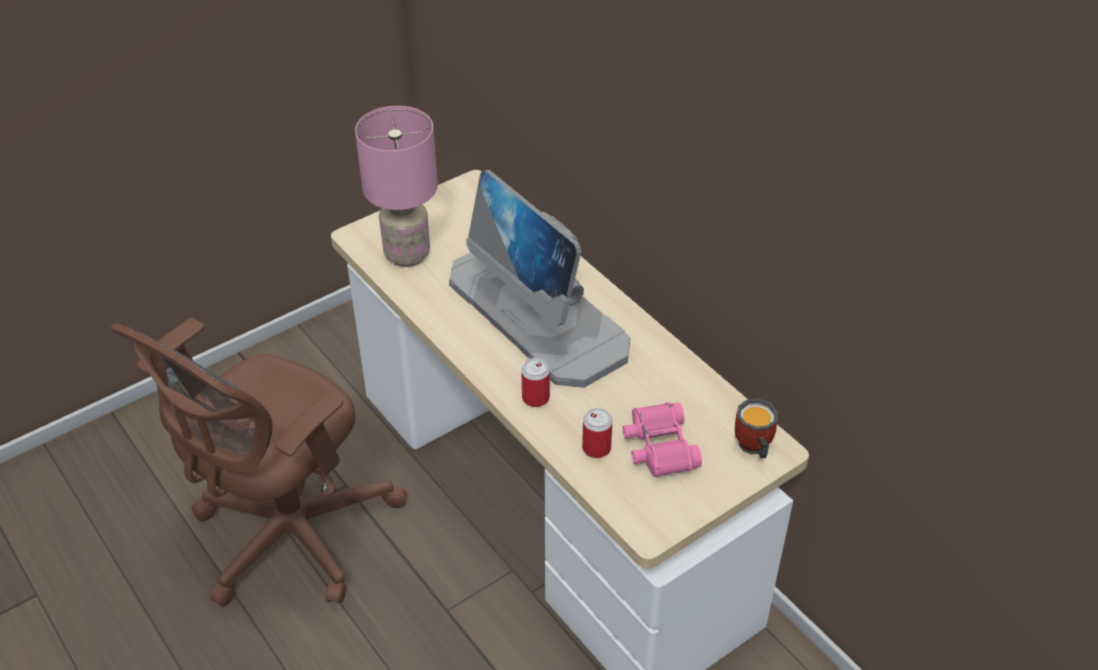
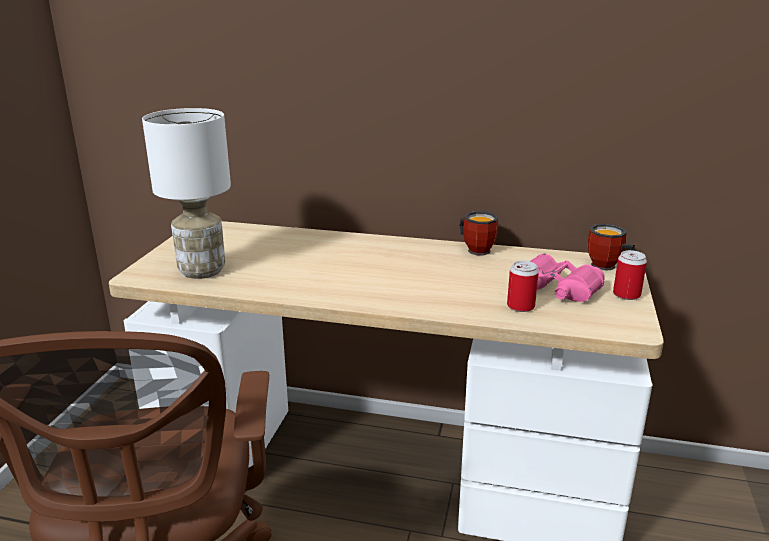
camera: 40 degrees left, 20 degrees down
(406, 255) = (201, 271): pink table lamp -> white table lamp
(535, 398) = (432, 301): can -> can (626, 295)
(538, 314) = (360, 263): monitor -> none
(667, 352) = (477, 249): none -> mug

